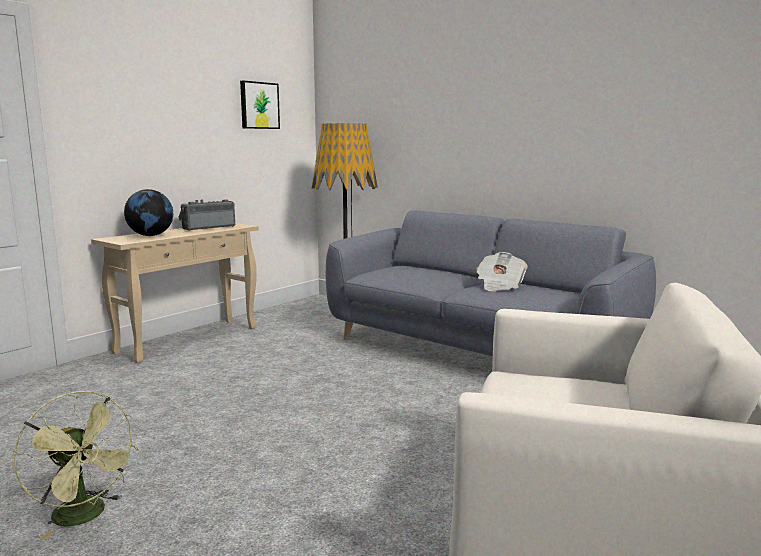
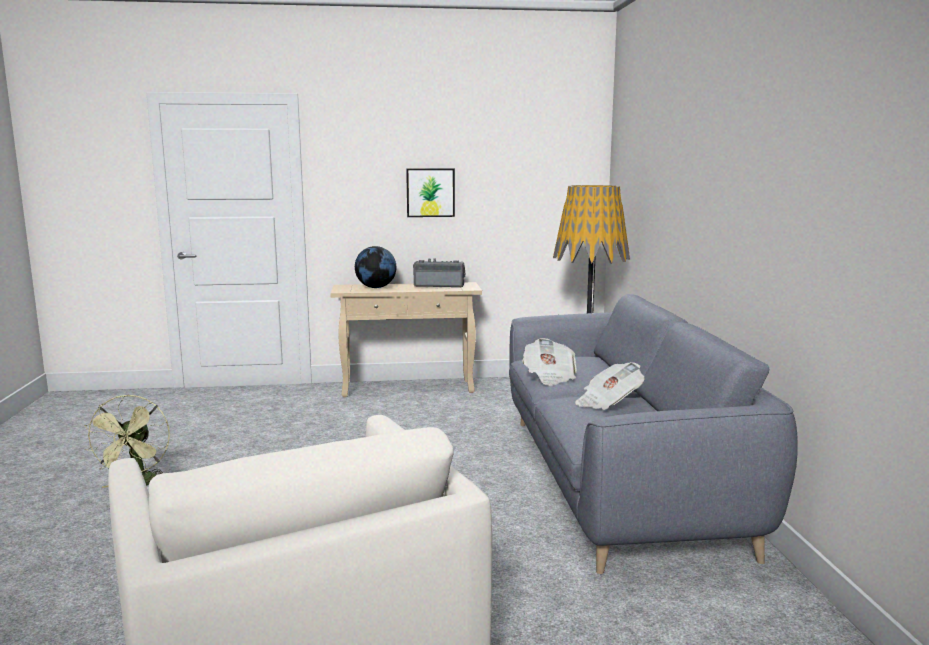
camera: 45 degrees right, 0 degrees up
(259, 105) = (527, 164): picture -> picture (430, 192)
(417, 281) = (549, 377): none -> newspaper

